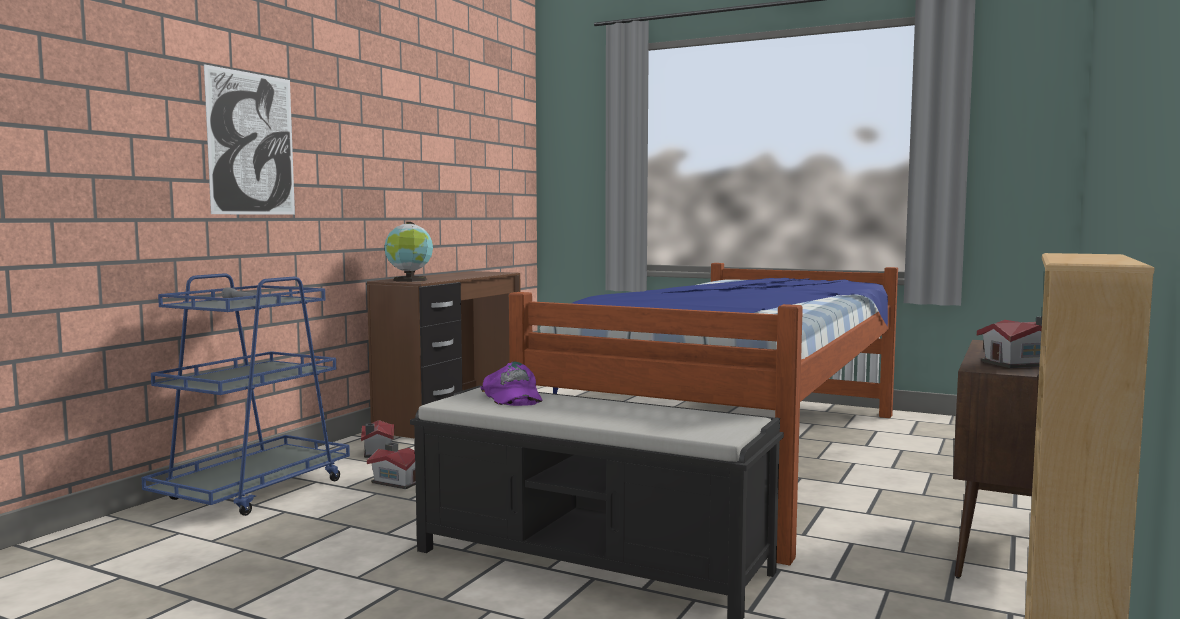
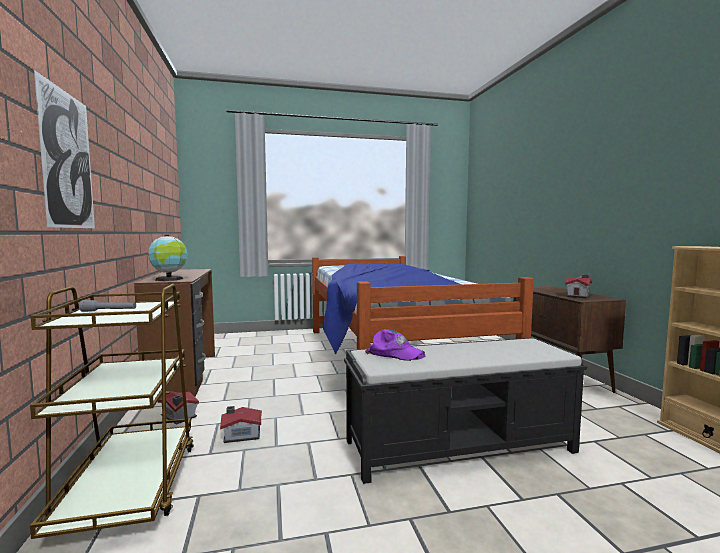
camera: 40 degrees left, 0 degrees up
(254, 491) = (130, 487): blue cart -> brown cart

